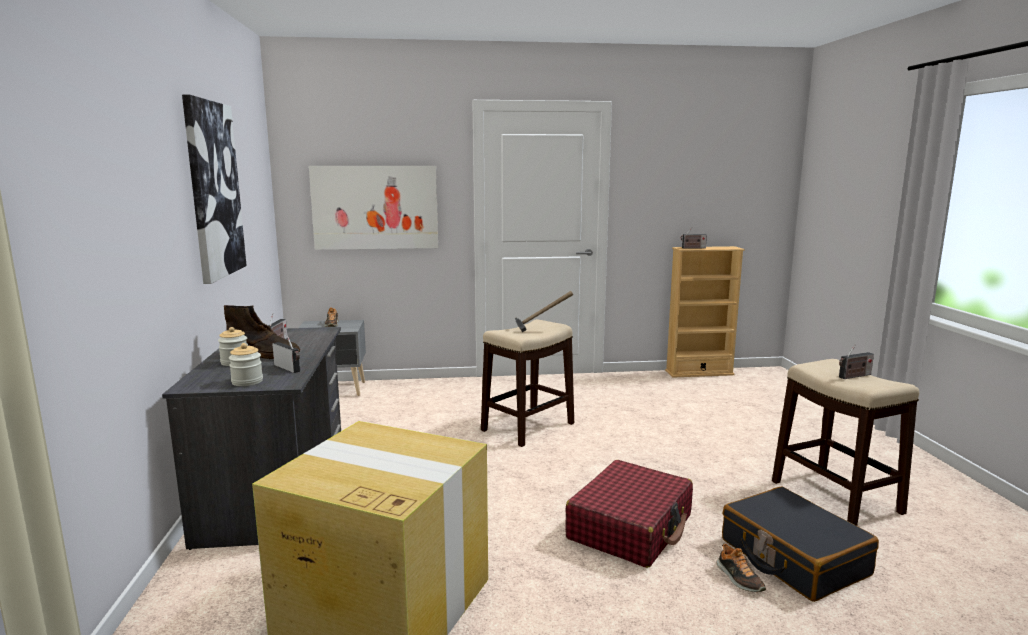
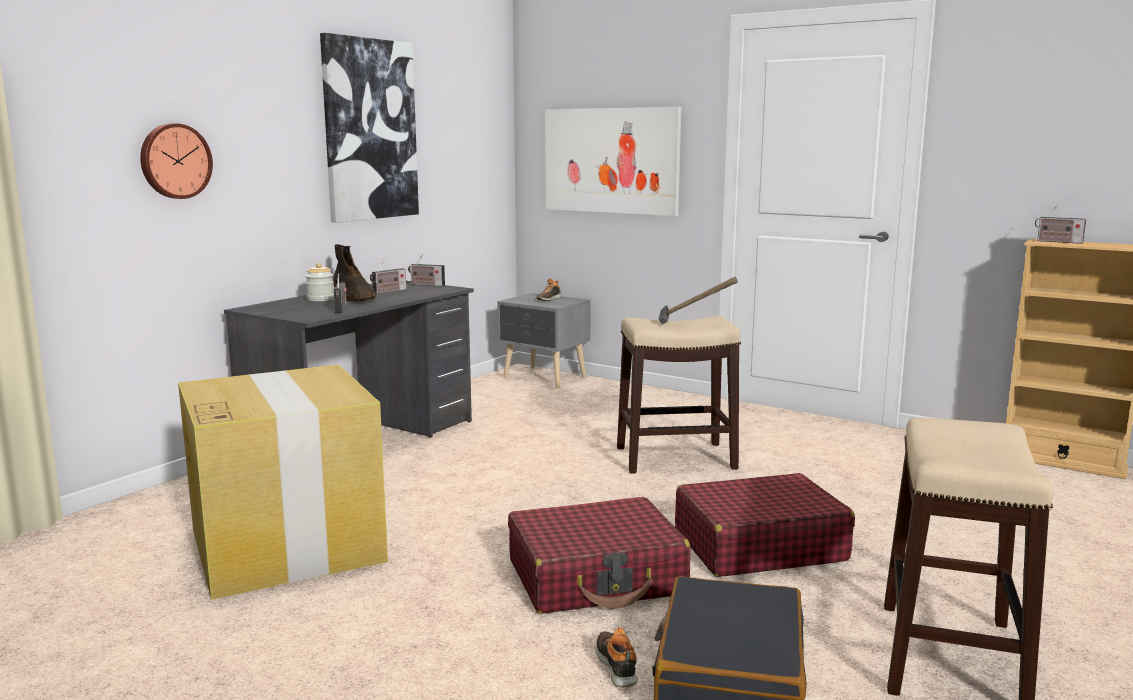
camera: 40 degrees right, 0 degrees up
(110, 238) = (174, 161): none -> wall clock
(247, 382) = (289, 312): jar -> none
(667, 469) = (758, 546): none -> red suitcase
(739, 578) = (617, 665): shoe -> shoe turned 150 degrees clockwise
(854, 376) = (975, 448): radio -> radio (426, 285)

